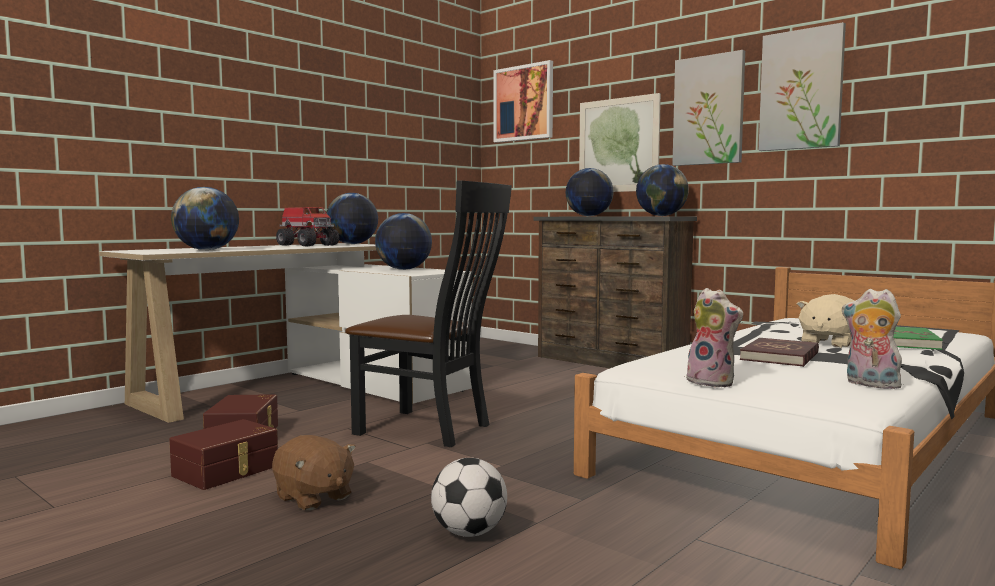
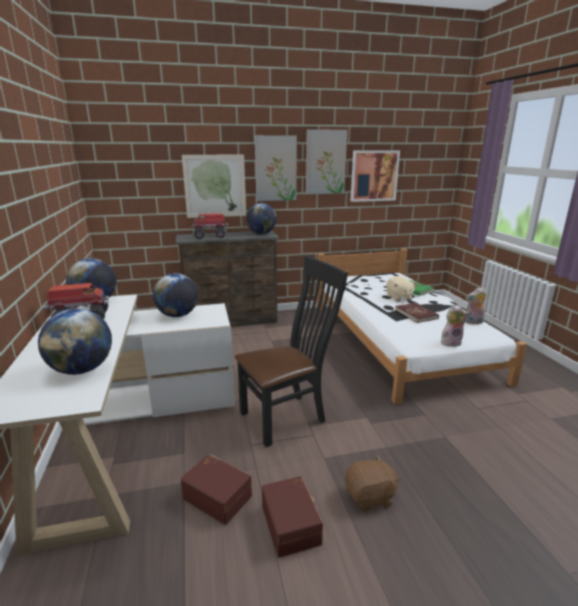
camera: 55 degrees left, 15 degrees up
(469, 533) = (448, 459): football -> none
(524, 103) = (125, 149): picture -> picture (374, 176)
(588, 216) = (211, 236): globe -> toy truck

